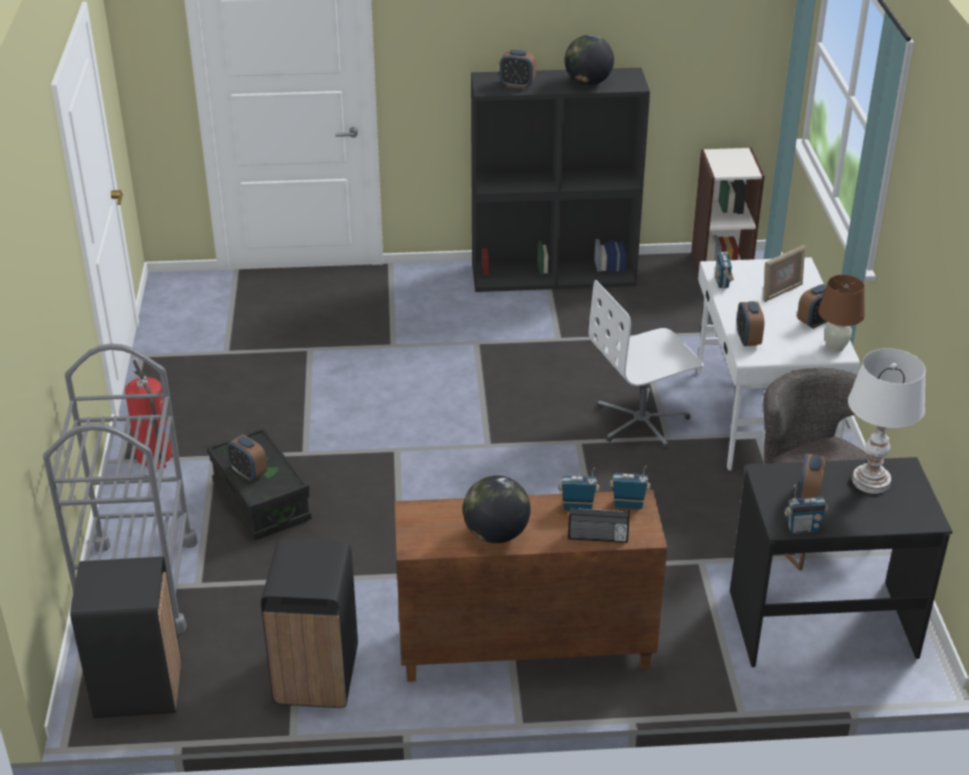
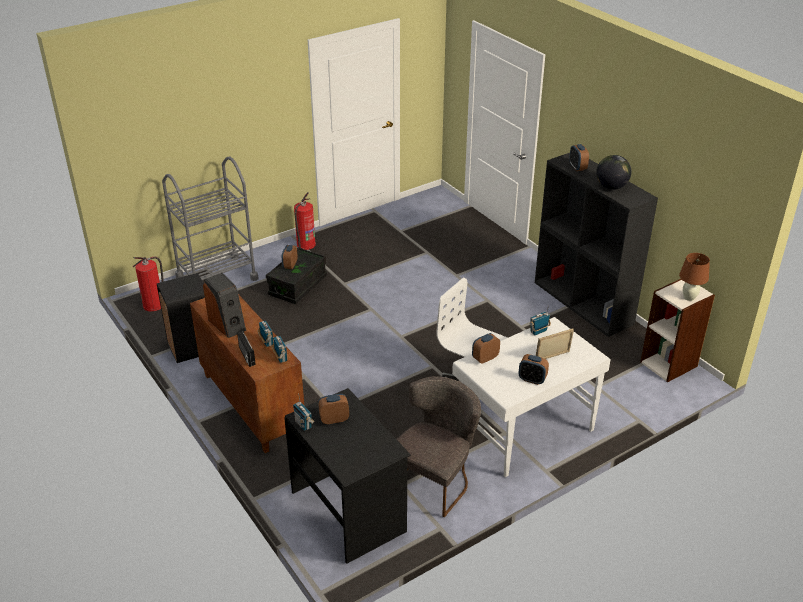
camera: 60 degrees right, 0 degrees up
(139, 691) = (154, 305): black trash can -> fire extinguisher
(496, 534) = (227, 324): globe -> speaker
(781, 292) = (552, 357): picture frame -> picture frame turned 135 degrees clockwise
(835, 347) = (511, 395): brown table lamp -> brown table lamp (689, 298)
(871, 481) = (368, 440): white table lamp -> none

